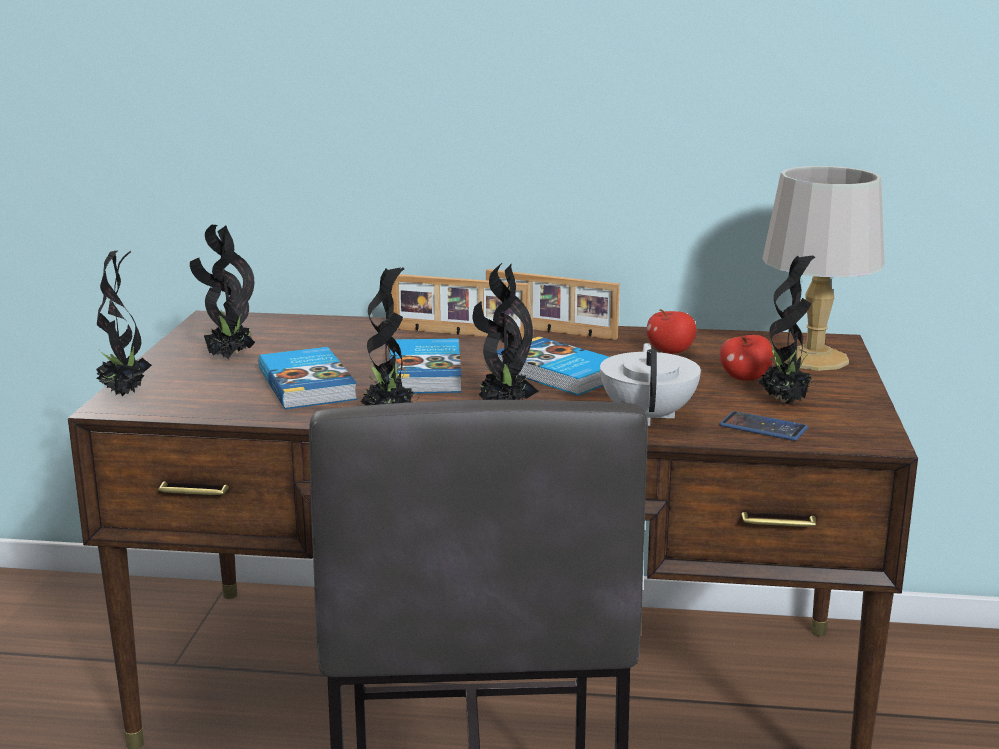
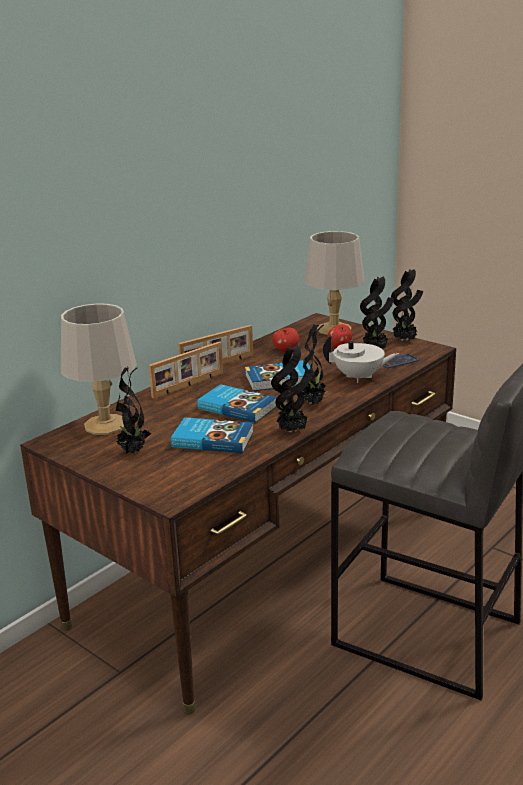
camera: 55 degrees left, 5 degrees up
(124, 394) = (154, 493): potted plant -> potted plant (405, 340)
(286, 328) = (104, 425): none -> grey table lamp
(649, 416) = (359, 377): white teapot -> white teapot turned 150 degrees clockwise

